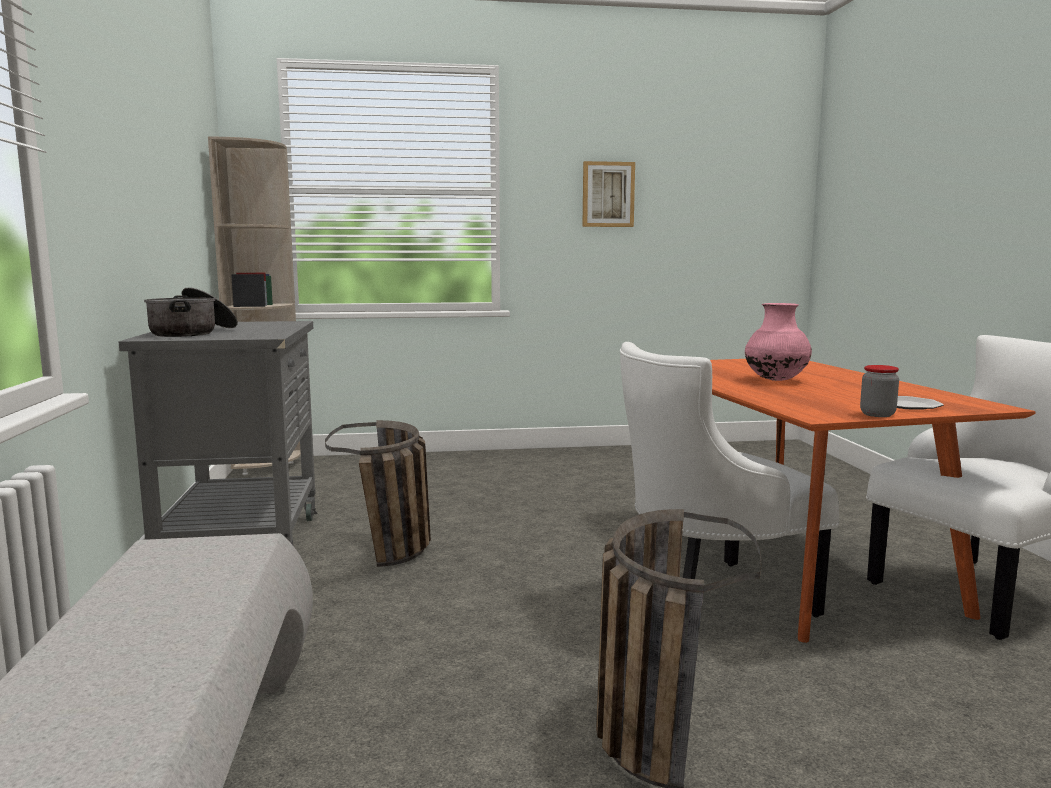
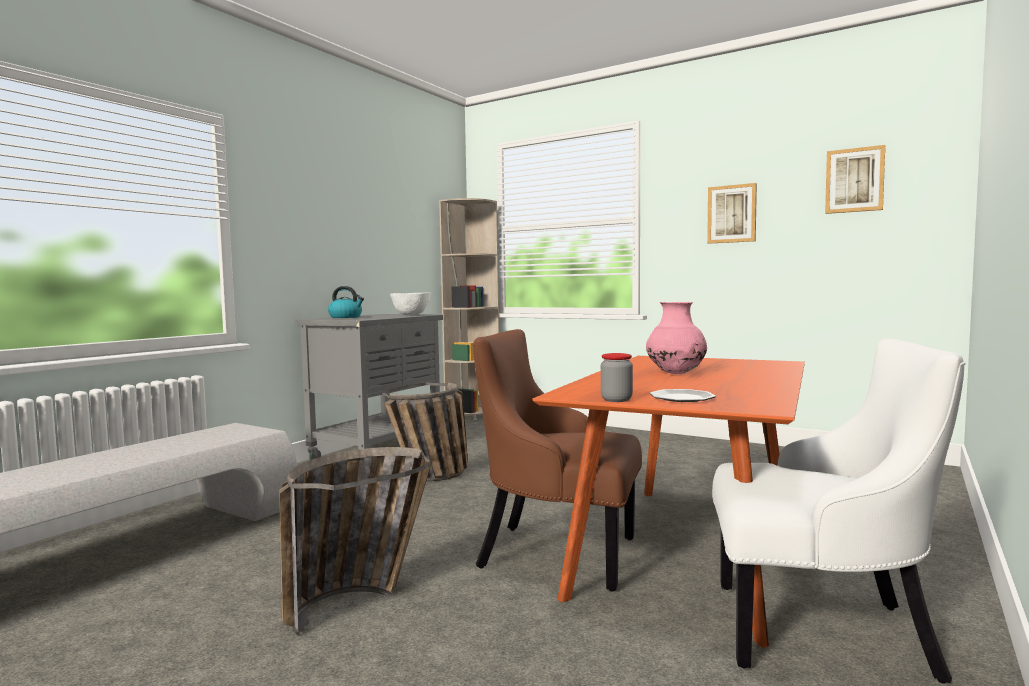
camera: 40 degrees right, 5 degrees down
(193, 332) = (346, 317): cooking pot -> kettle
(275, 324) = (411, 315): none -> white bowl
(712, 599) = (561, 554): white chair -> brown chair
(724, 170) = (854, 180): none -> picture

